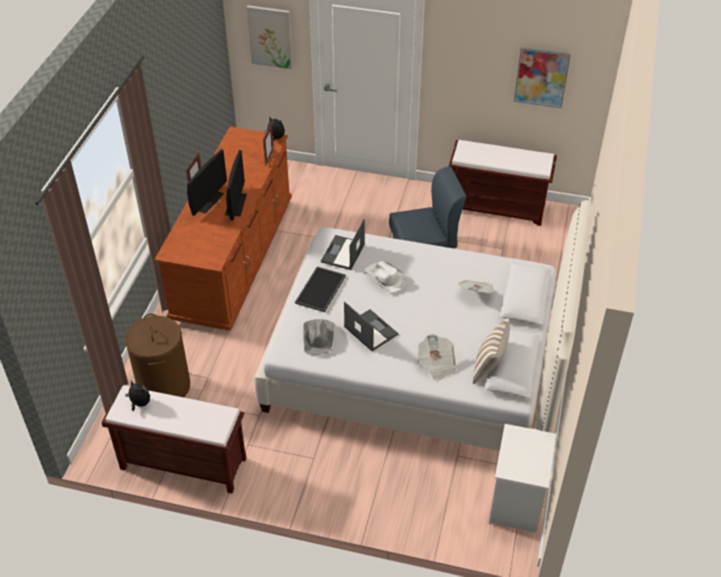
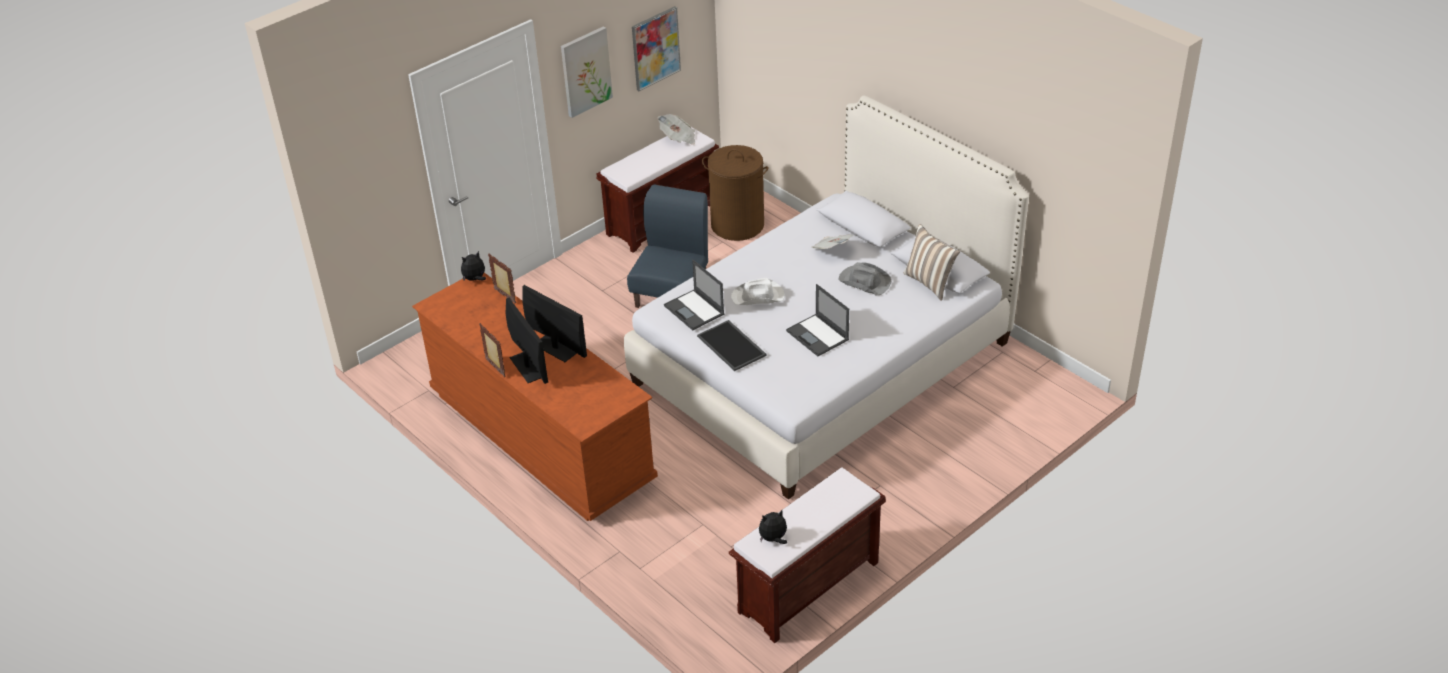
camera: 55 degrees left, 5 degrees down
(164, 386) = (685, 565): brown laundry basket -> brown laundry basket (737, 225)
(270, 36) = (377, 178): picture -> picture (585, 71)
(319, 337) = (797, 373): grey hat -> grey hat (864, 281)
(370, 330) = (818, 335): laptop -> laptop turned 120 degrees counterclockwise
(436, 365) = (899, 313): newspaper -> newspaper (678, 138)
(517, 504) = (1036, 375): white nightstand -> none

